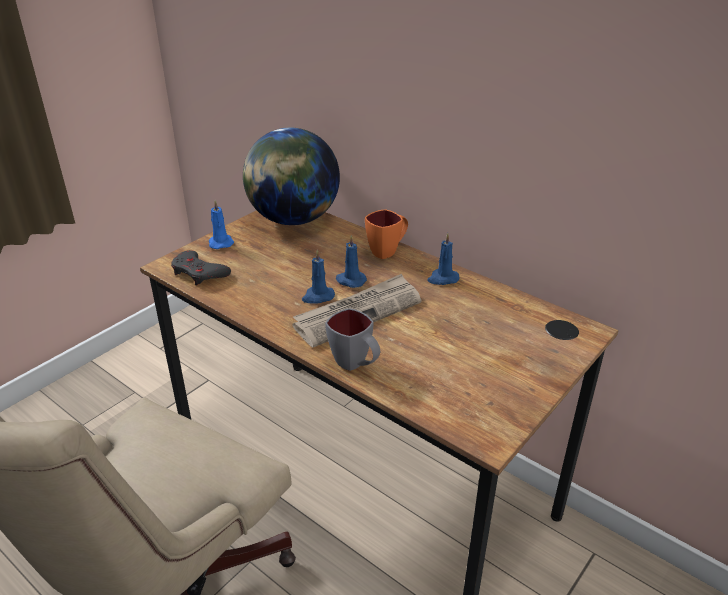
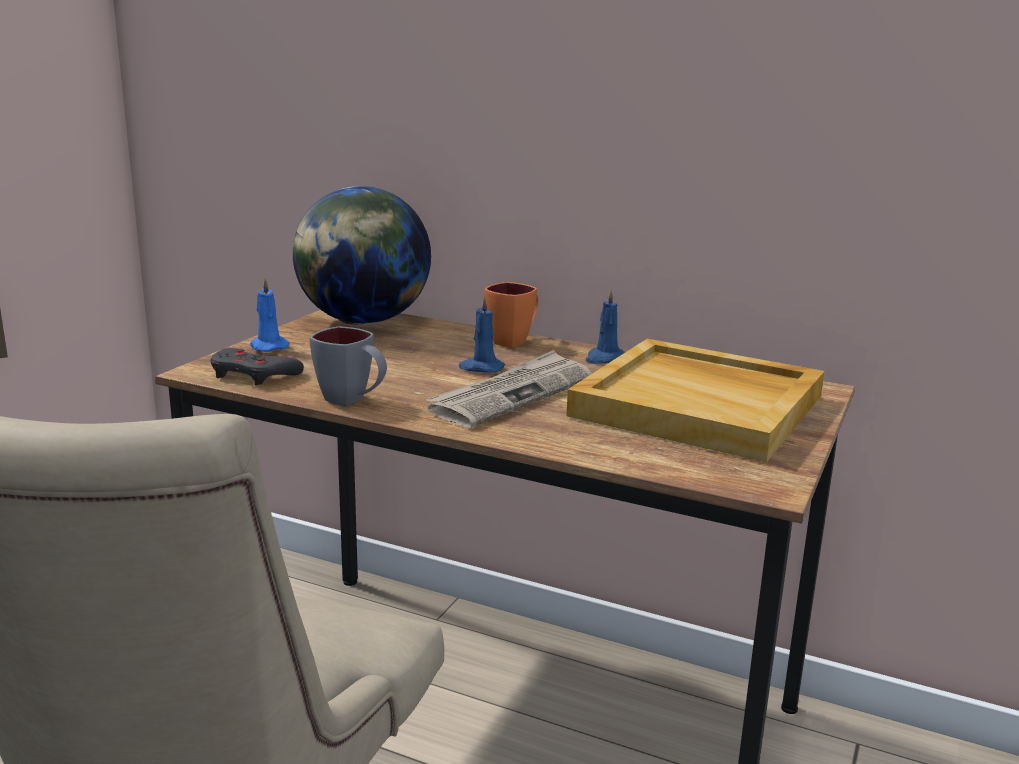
camera: 15 degrees left, 15 degrees down
(317, 297) = (445, 384): blue candle -> none
(355, 365) = (542, 439): grey mug -> grey mug (352, 401)
(485, 341) = (700, 405): none -> beige tray

